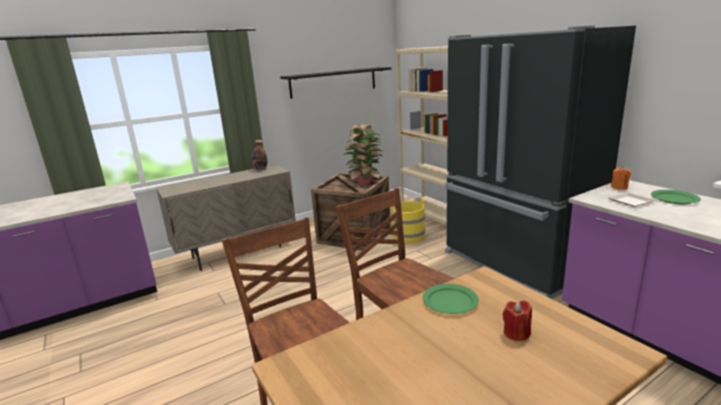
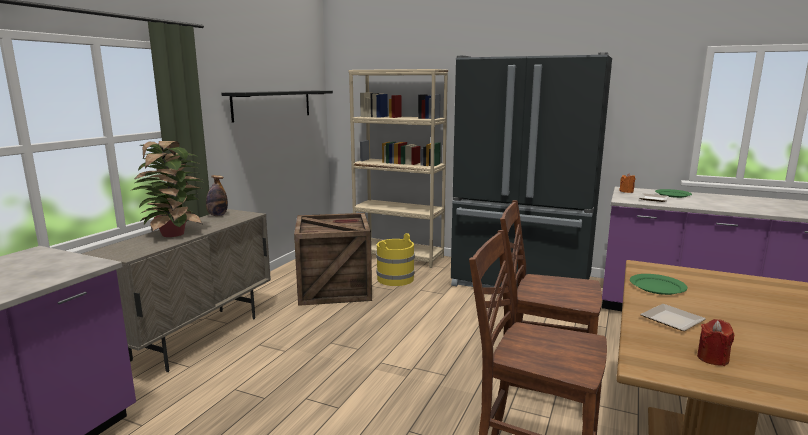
camera: 35 degrees left, 5 degrees down
(365, 182) = (343, 221): potted plant -> potted plant (174, 233)
(387, 338) = (672, 321): none -> plate
(516, 333) = (736, 294): red candle -> red candle (712, 358)

